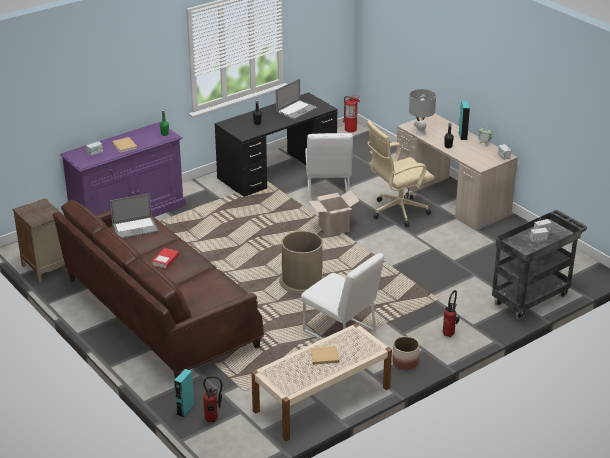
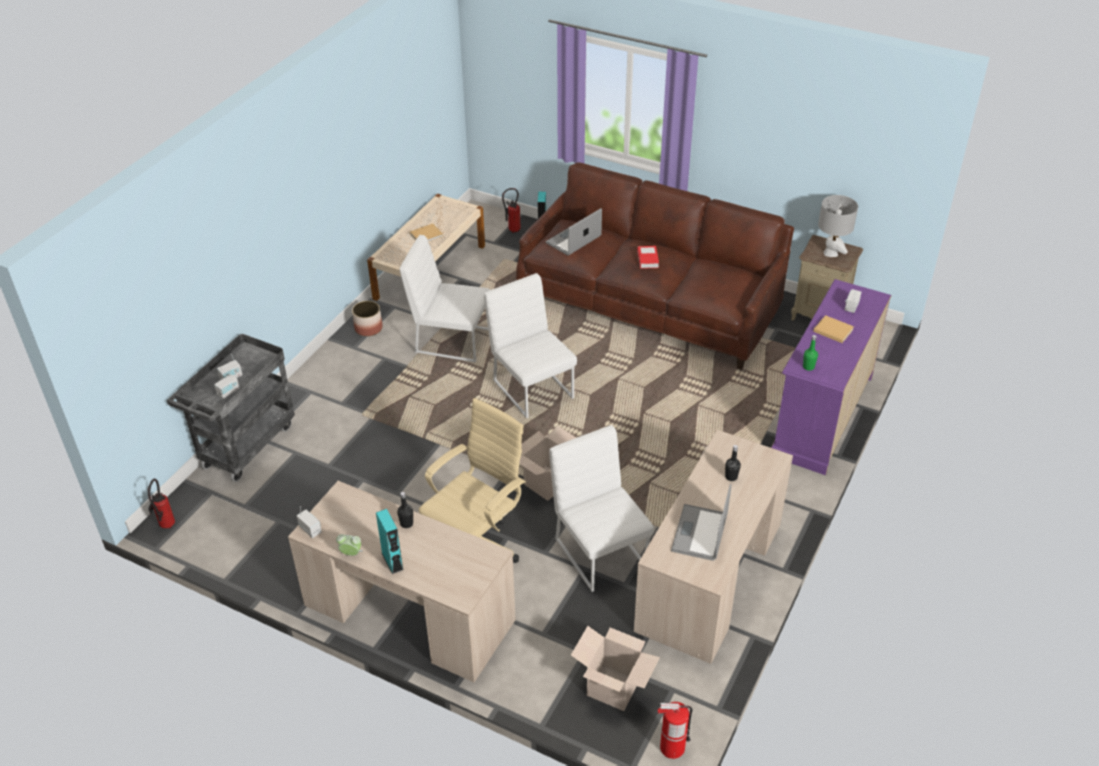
camera: 155 degrees right, 10 degrees up
(135, 228) = (721, 286): laptop -> laptop (573, 239)
(278, 170) = (708, 576): black desk -> beige desk
(302, 281) = (532, 387): brown trash can -> white chair
(362, 149) = (613, 688): none -> cardboard box
(420, 133) = (464, 542): grey table lamp -> grey table lamp (830, 253)
(450, 333) = (333, 374): fire extinguisher -> fire extinguisher (165, 526)

